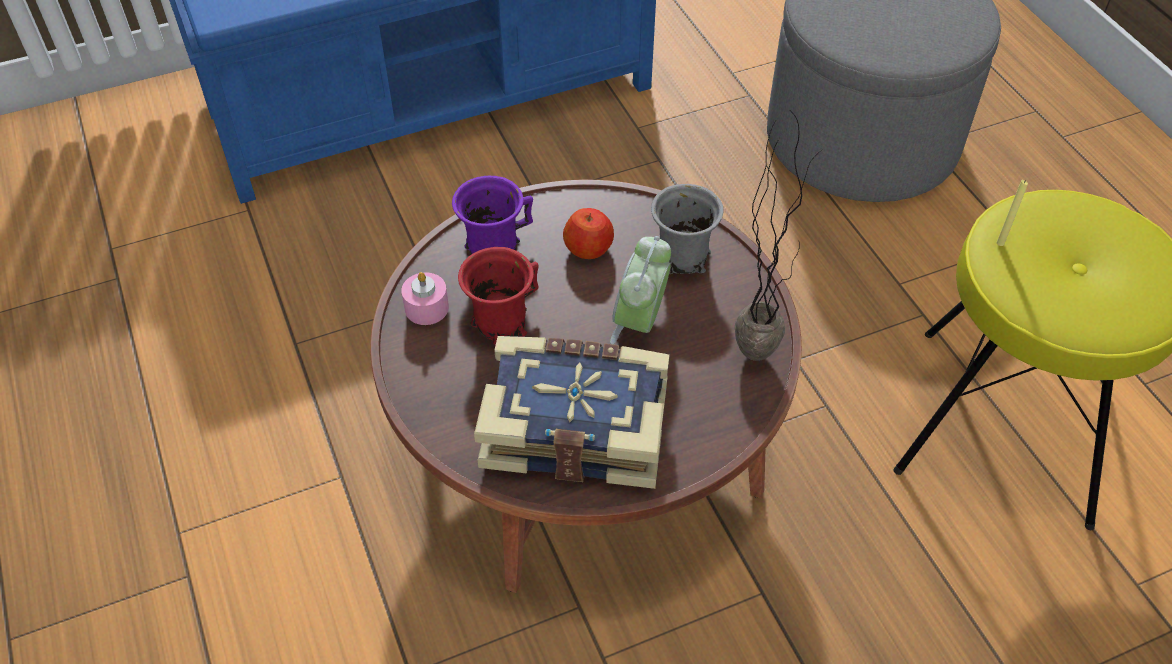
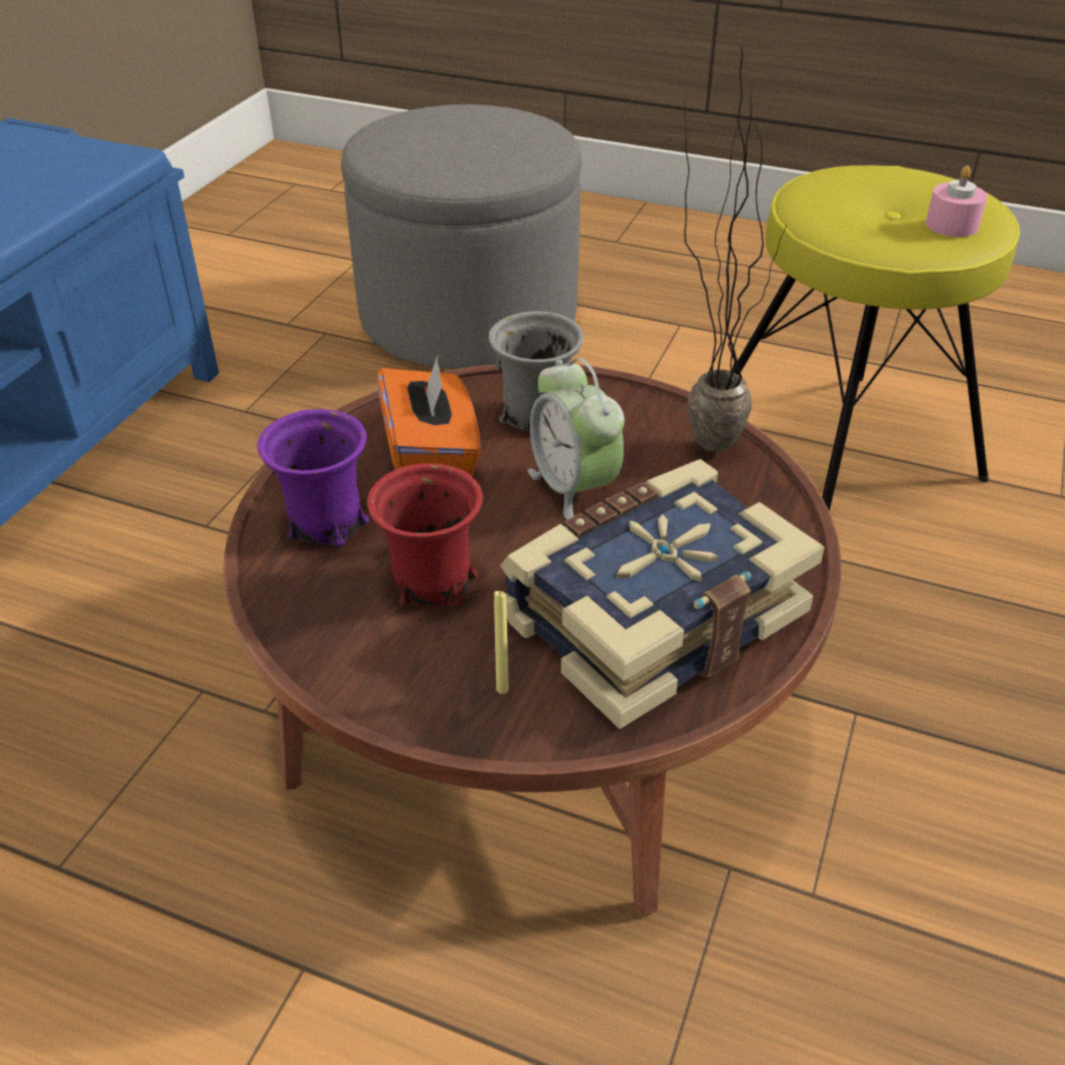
camera: 45 degrees left, 10 degrees down
(426, 308) = (327, 622): pink candle -> pink candle (951, 225)
(589, 248) = (431, 460): apple -> orange tissue box
(1000, 243) = (825, 222): yellow candle -> yellow candle (502, 689)

